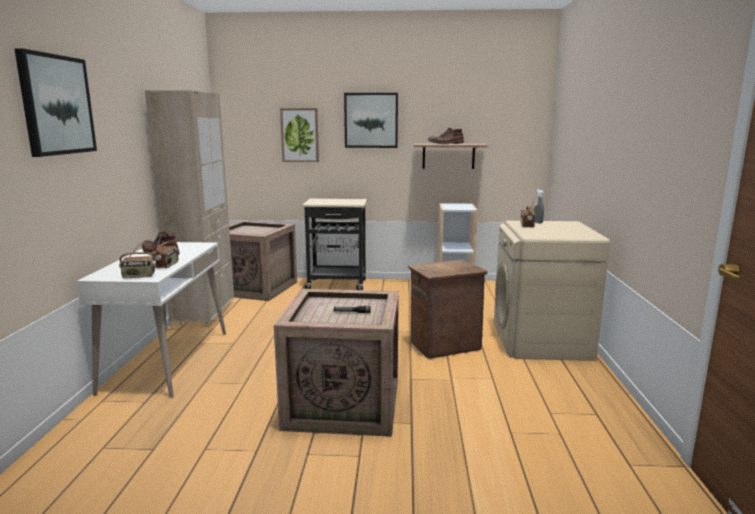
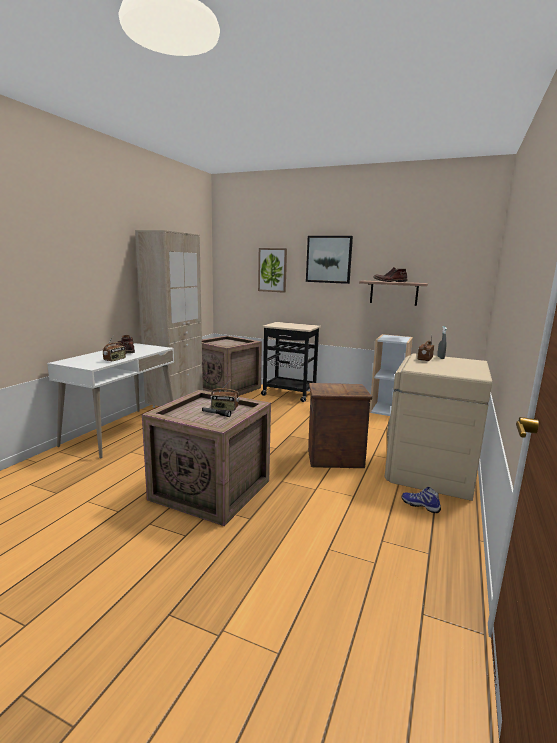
camera: 20 degrees right, 0 degrees up
(56, 105) = (41, 236): picture -> none
(139, 276) = (86, 365): radio -> radio (224, 409)
(558, 374) = (420, 505): none -> shoe

